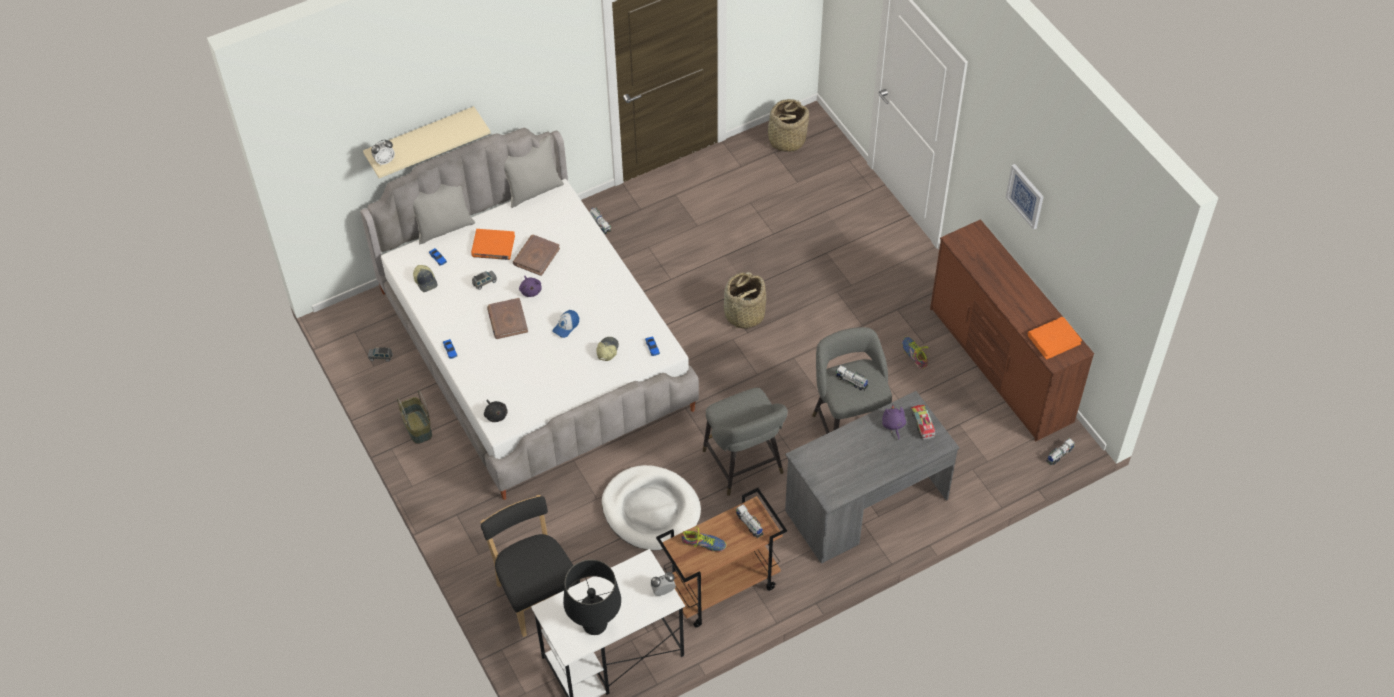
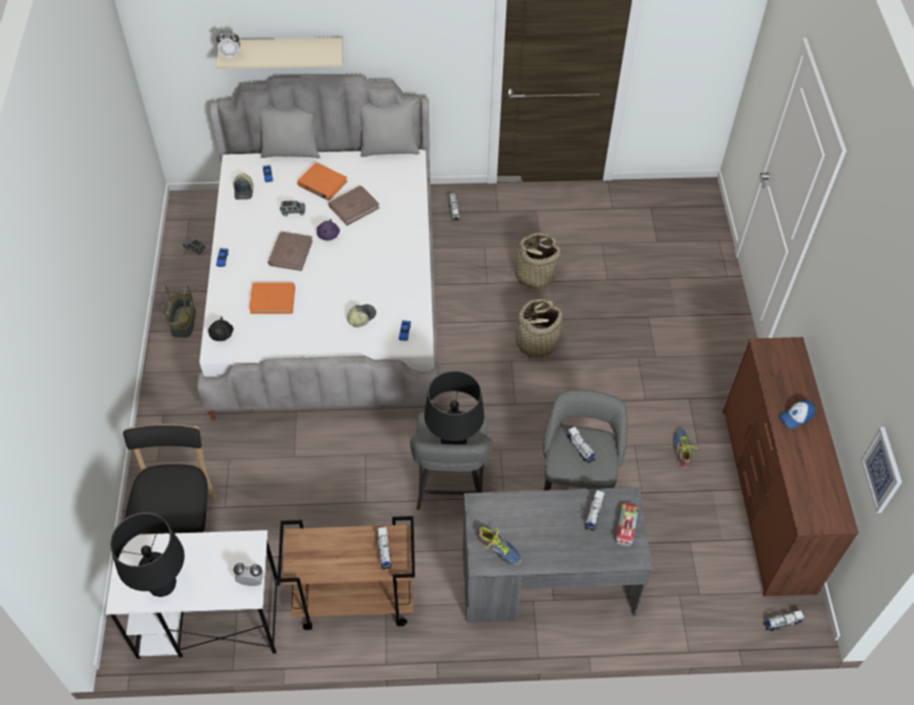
camera: 25 degrees right, 0 degrees up
(566, 326) = (338, 280): cap -> cap (796, 417)
(651, 510) = (336, 491): white dog bed -> none
(703, 543) = (326, 549): shoe -> shoe (499, 548)
(750, 420) = (453, 443): none -> black table lamp
(786, 140) = (668, 201): basket -> basket (535, 275)
(893, 425) = (594, 513): purple plush toy -> toy truck
(1025, 196) = (852, 325): picture -> picture (883, 470)
(1053, 339) = (819, 497): orange book -> orange book (273, 299)

